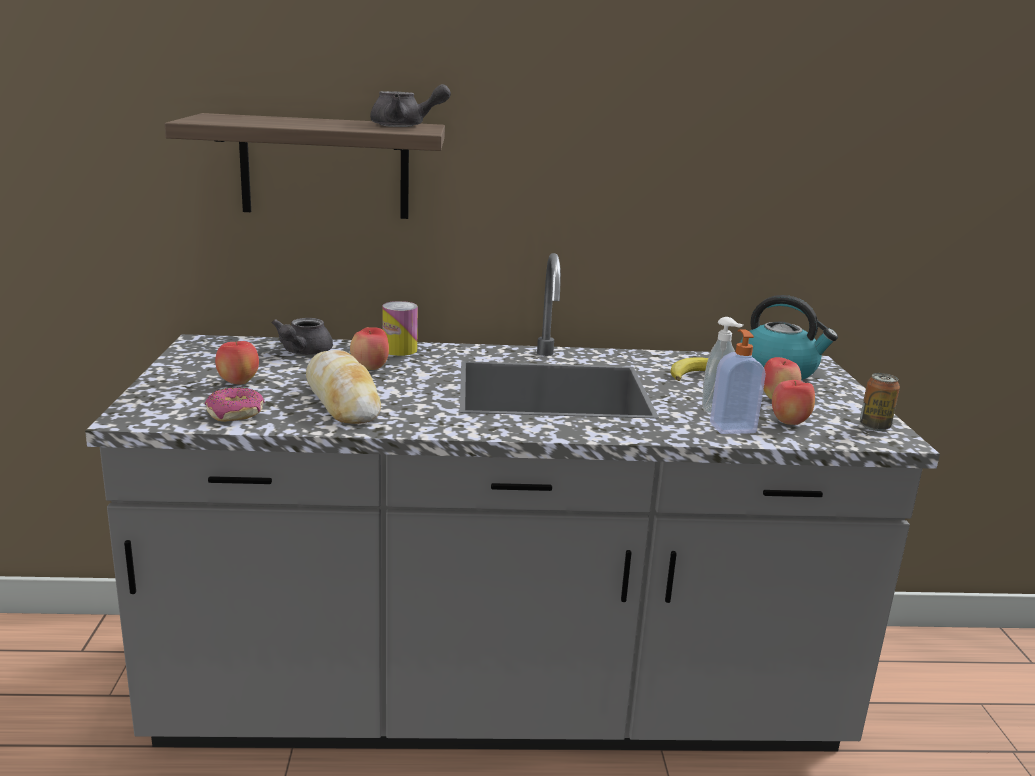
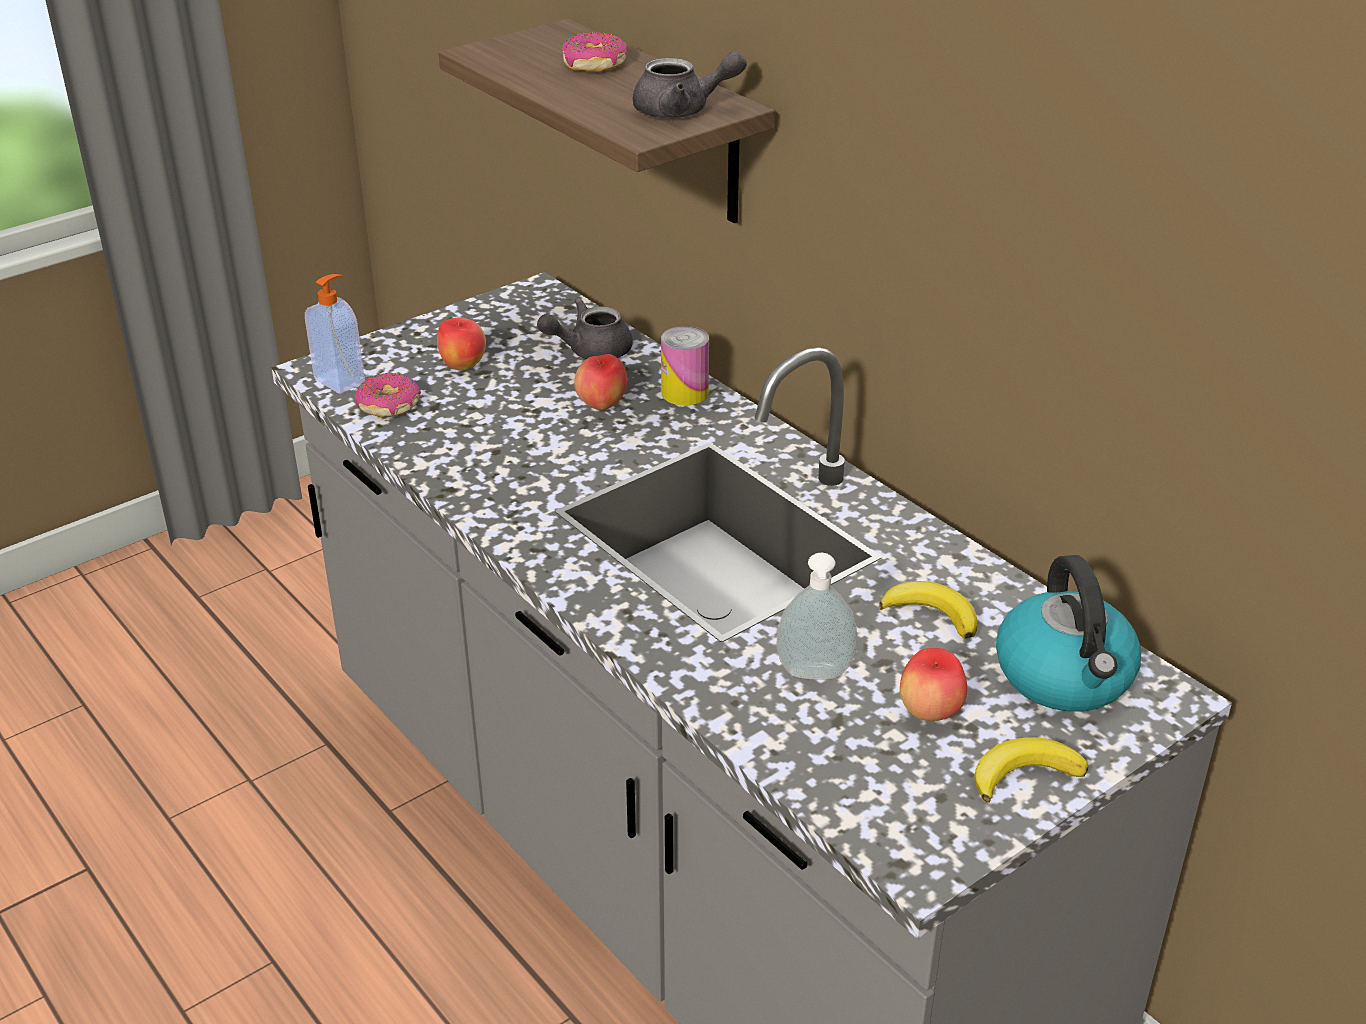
camera: 55 degrees right, 15 degrees up
(291, 120) = (595, 64): none -> donut
(342, 400) = (495, 435): bread -> none
(405, 126) = (682, 110): grey teapot -> grey teapot turned 60 degrees counterclockwise
(732, 427) = (764, 707): soap dispenser -> soap dispenser (341, 380)
(789, 422) = (850, 749): apple -> none
(844, 400) = (1024, 774): none -> banana
(874, 426) = (945, 831): can -> none

